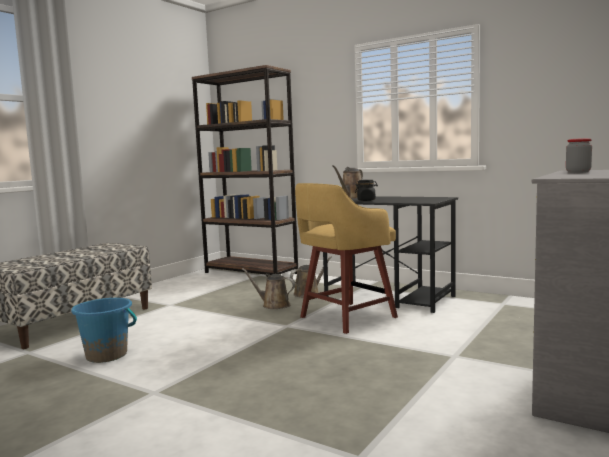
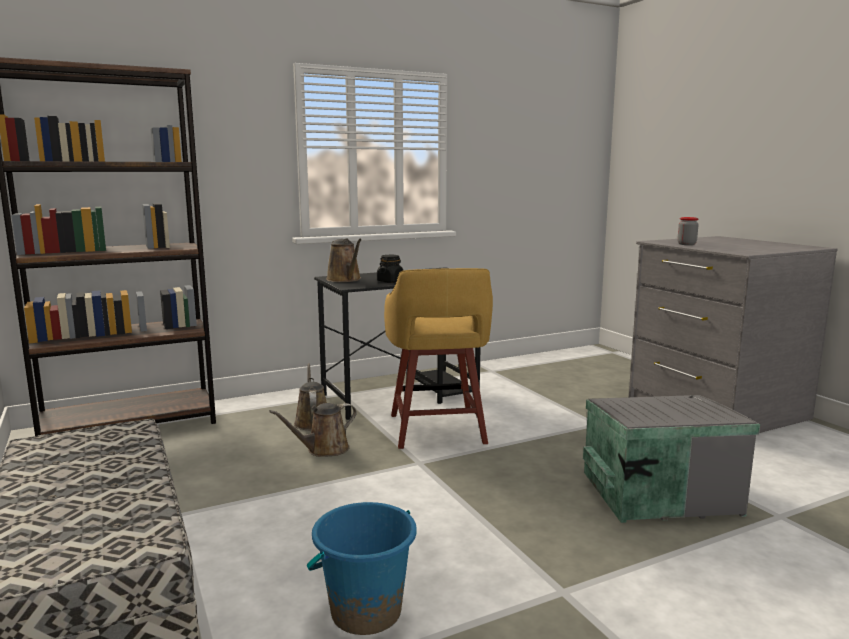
camera: 60 degrees left, 5 degrees up
(340, 398) = (657, 492): none -> grey storage box

